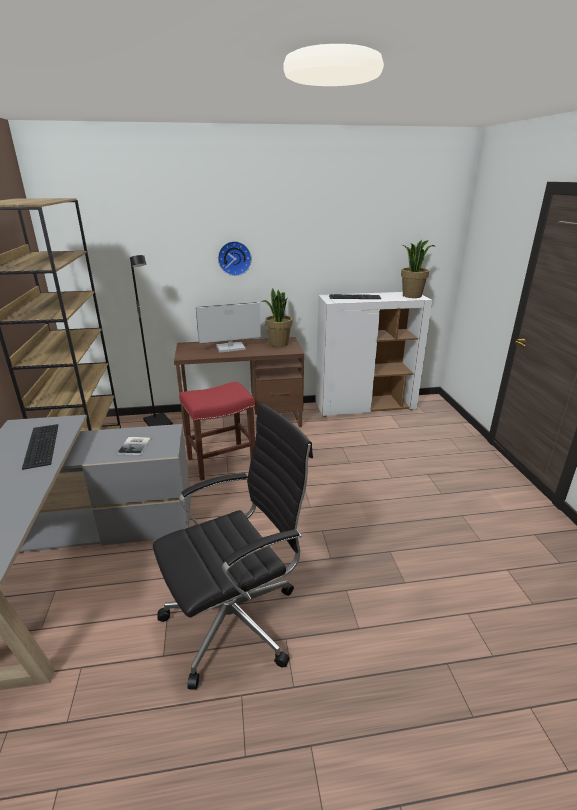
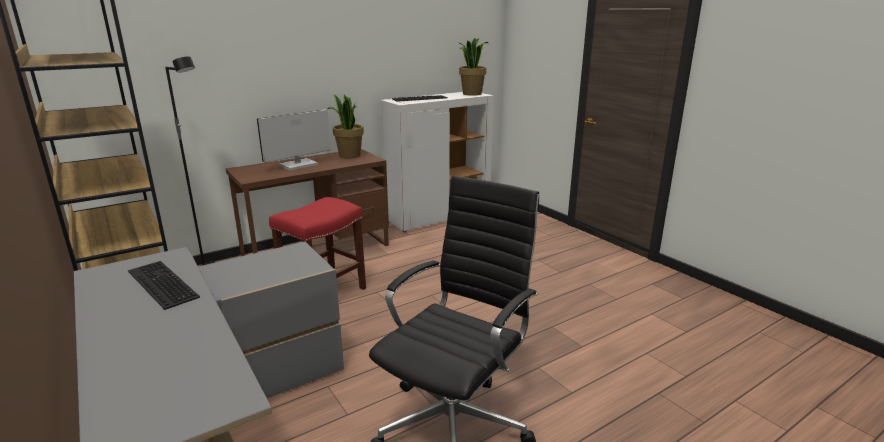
camera: 25 degrees left, 5 degrees down
(135, 446) = (271, 269): book -> none
(234, 258) = (288, 62): wall clock -> none

